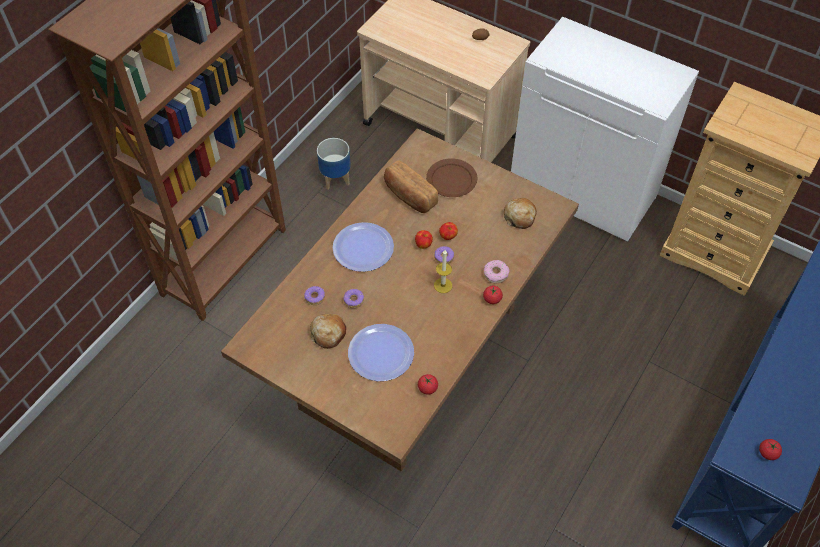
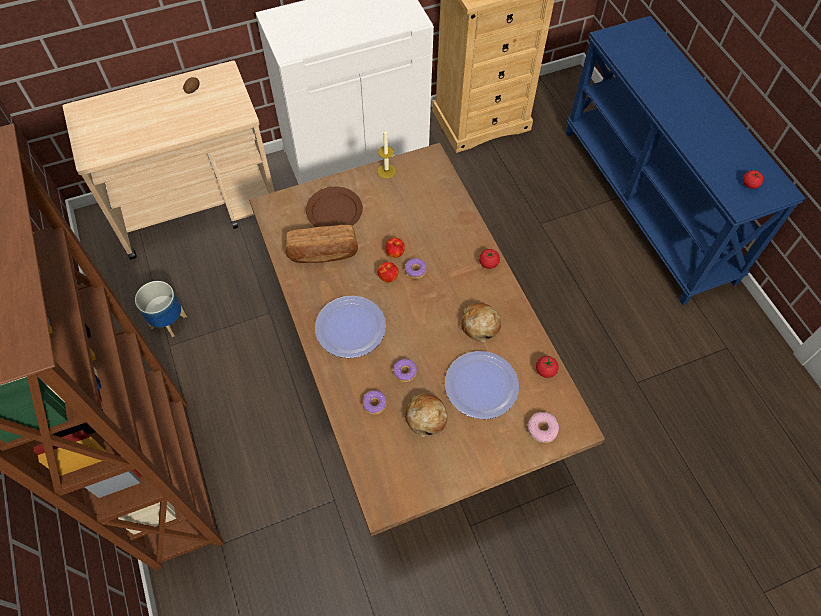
camera: 55 degrees left, 5 degrees up
(443, 285) = (445, 290): candle -> candle (386, 171)
(496, 274) = (464, 244): donut -> donut (542, 429)
(519, 217) = (419, 189): bread -> bread (480, 325)

